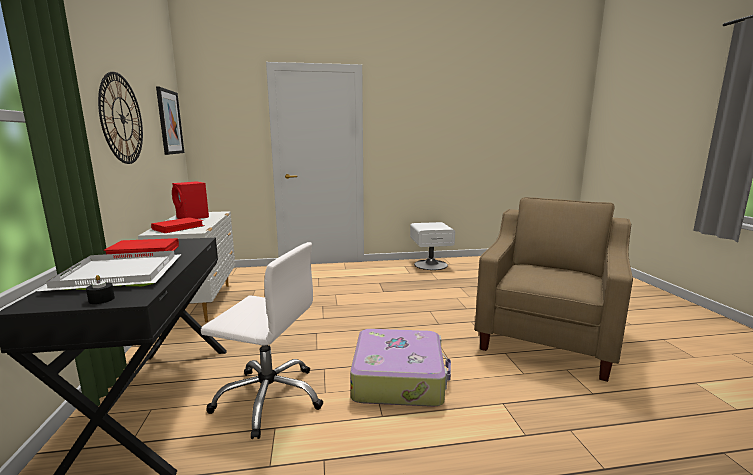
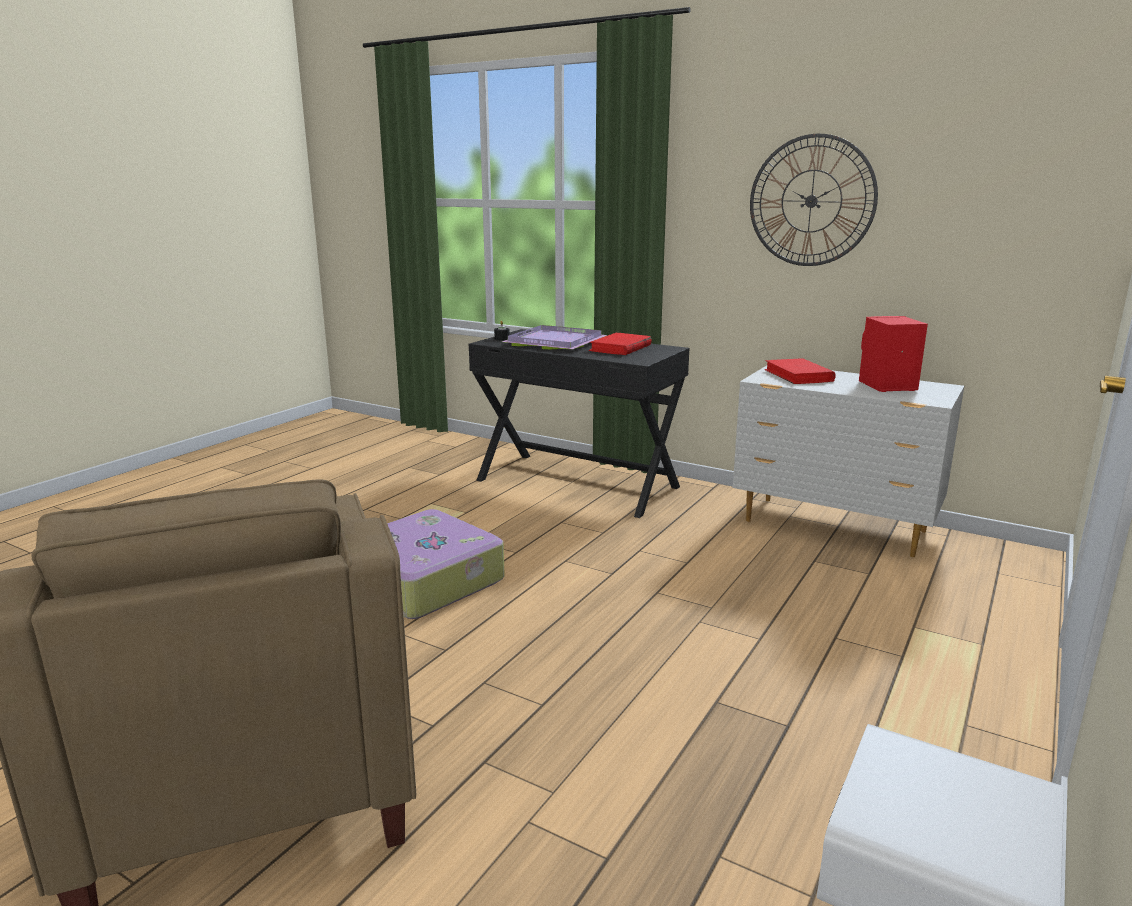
camera: 130 degrees right, 5 degrees up
(120, 275) = (553, 342): white tray -> purple tray
(169, 122) = (1033, 200): picture -> none
(269, 398) = (510, 518): white office chair -> none

